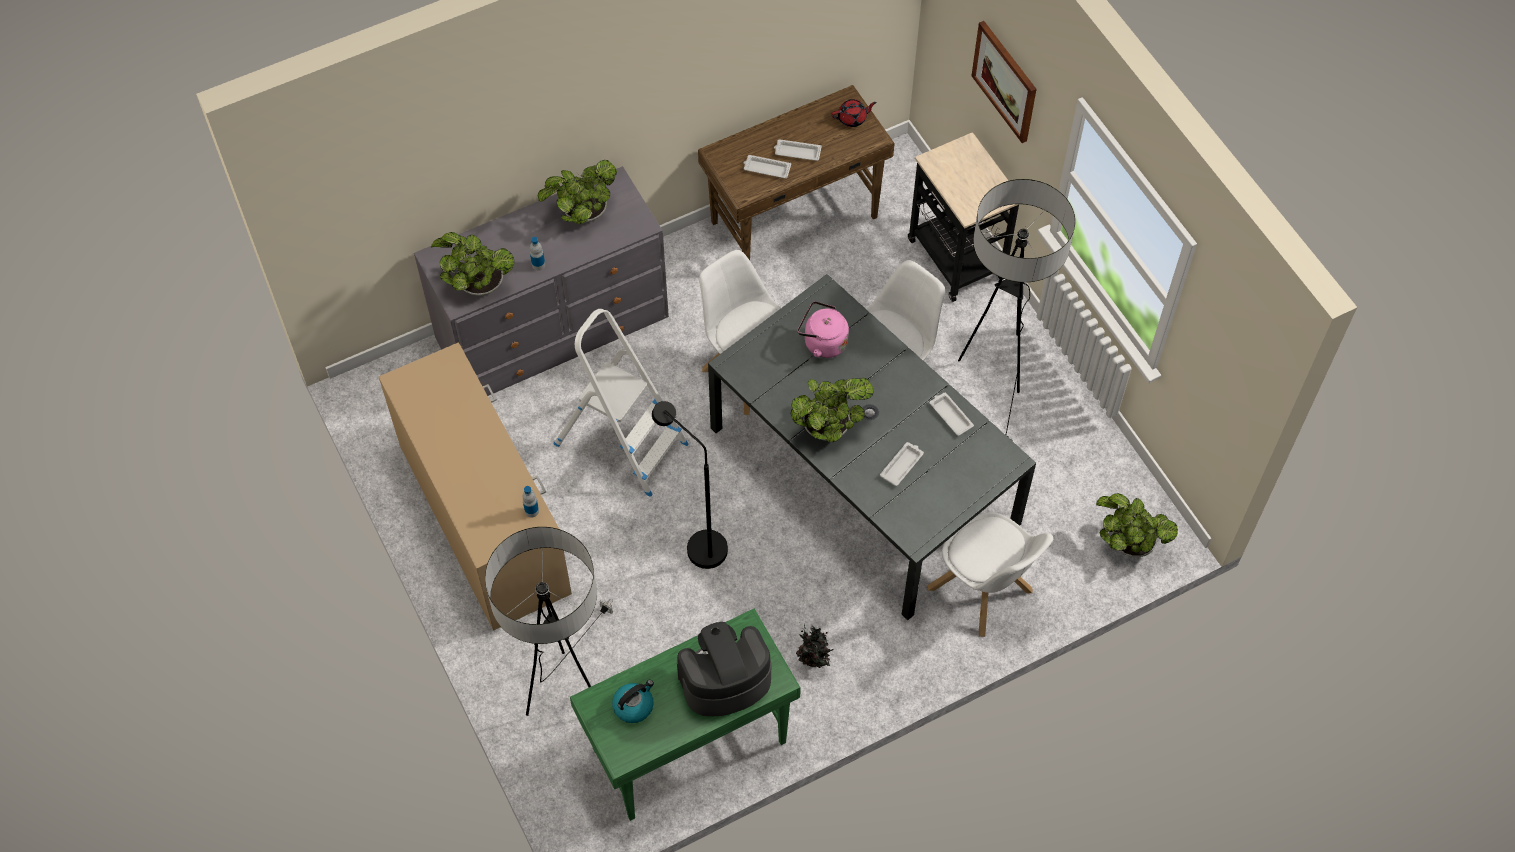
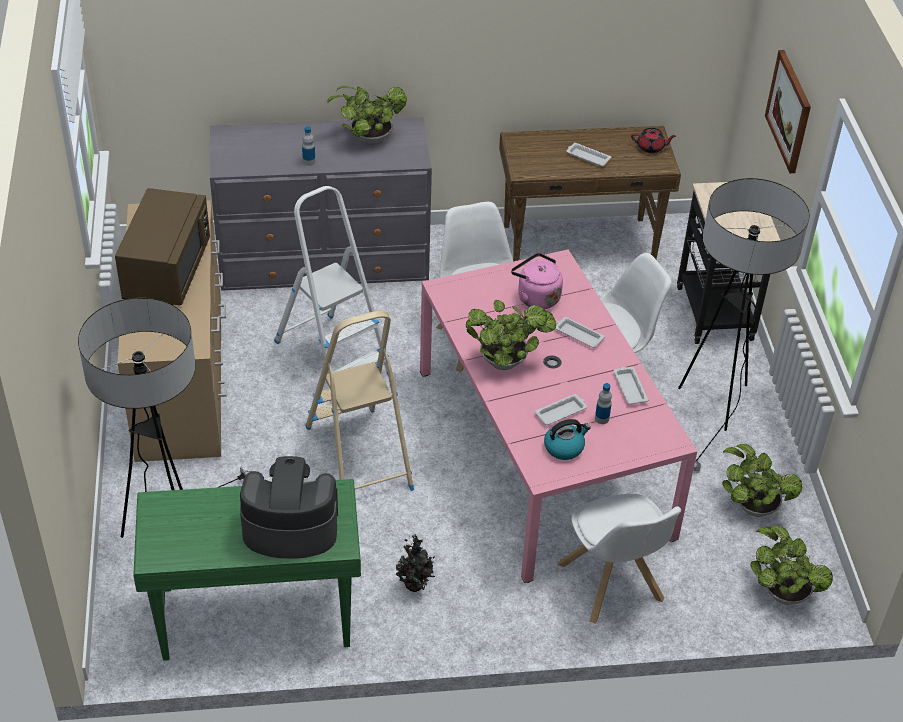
camera: 20 degrees right, 15 degrees down
(463, 444) = (166, 271): none -> brown microwave
(478, 285) = (249, 161): potted plant -> potted plant (752, 506)
(532, 511) = (194, 336): bottle -> bottle (602, 419)
(634, 705) = (191, 519): kettle -> kettle (564, 447)
(697, 544) = (358, 456): black floor lamp -> beige step ladder
(766, 169) = (553, 160): white tray -> white tray (578, 334)
(864, 475) = (543, 452): grey dining table -> pink dining table

